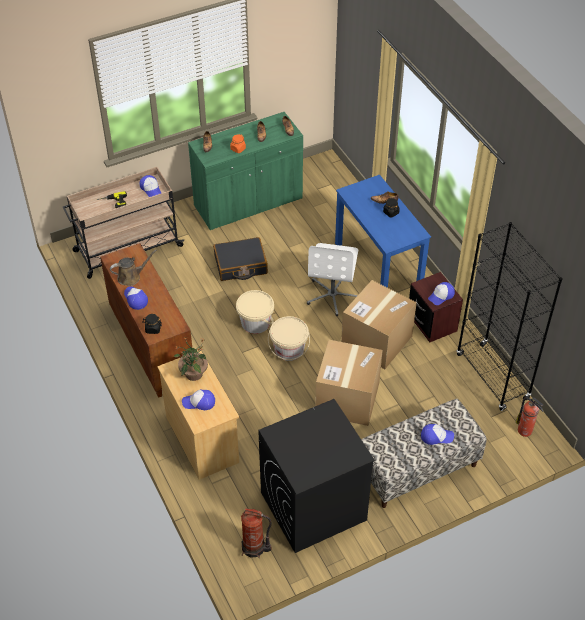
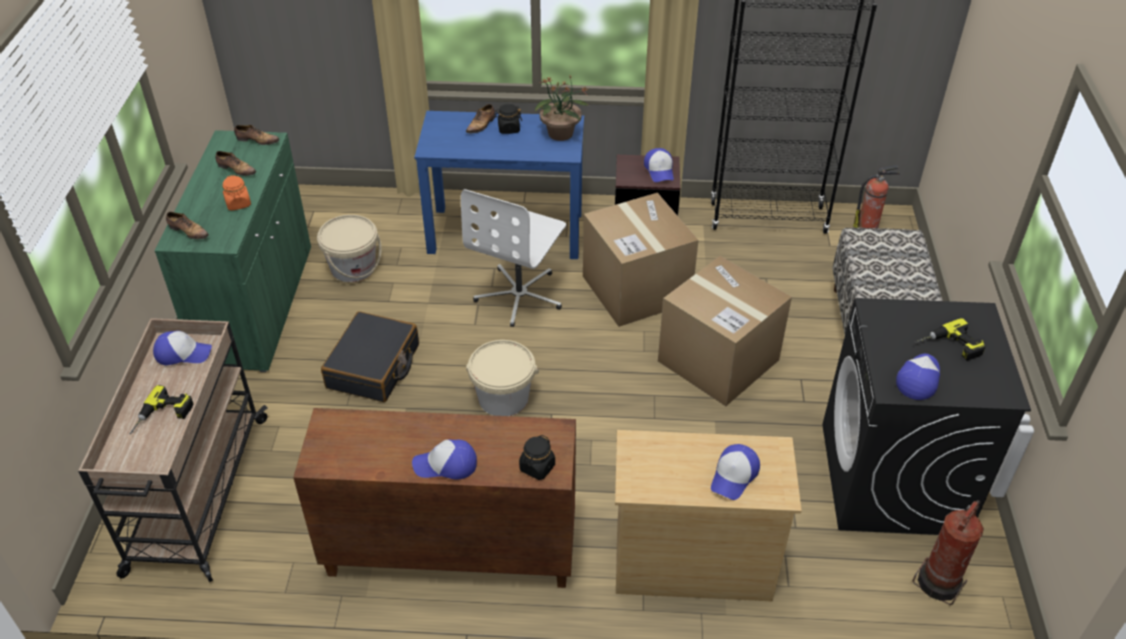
camera: 60 degrees left, 5 degrees down
(131, 277) = (387, 451): brown watering can -> none
(193, 374) = (666, 459): potted plant -> potted plant (561, 134)
(289, 349) = (584, 382): beige bucket -> beige bucket (353, 267)
(321, 448) = (949, 347): none -> power drill
(332, 295) = (520, 295): white office chair -> white office chair turned 75 degrees clockwise
(436, 436) = (899, 271): cap -> cap (918, 379)

